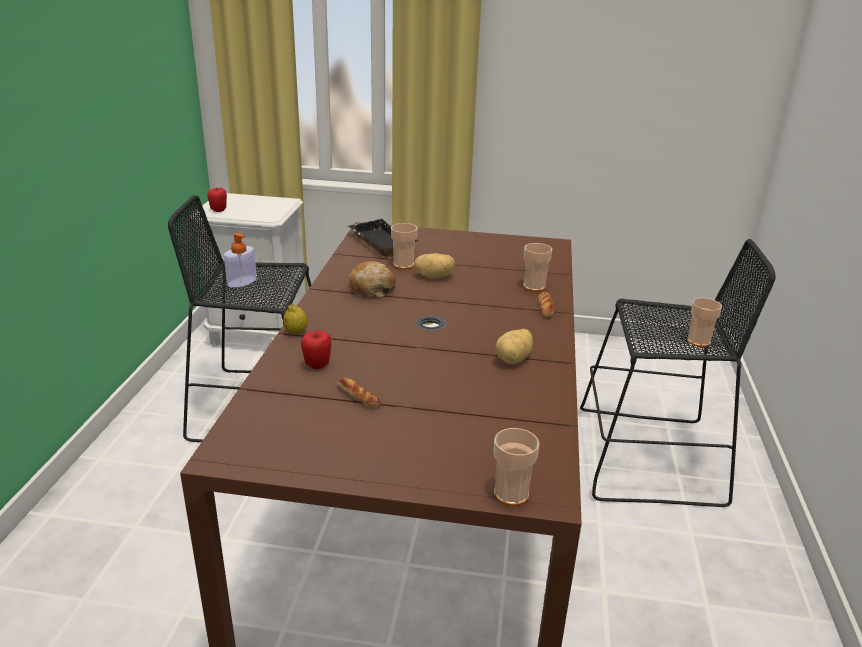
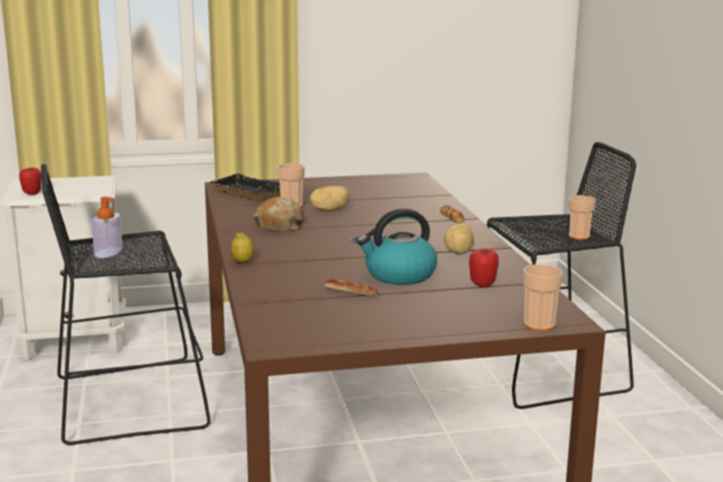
camera: 20 degrees left, 10 degrees down
(317, 365) = (289, 279): apple -> apple (482, 284)
(425, 381) = (399, 275): none -> kettle
(534, 287) = (428, 206): cup -> none

